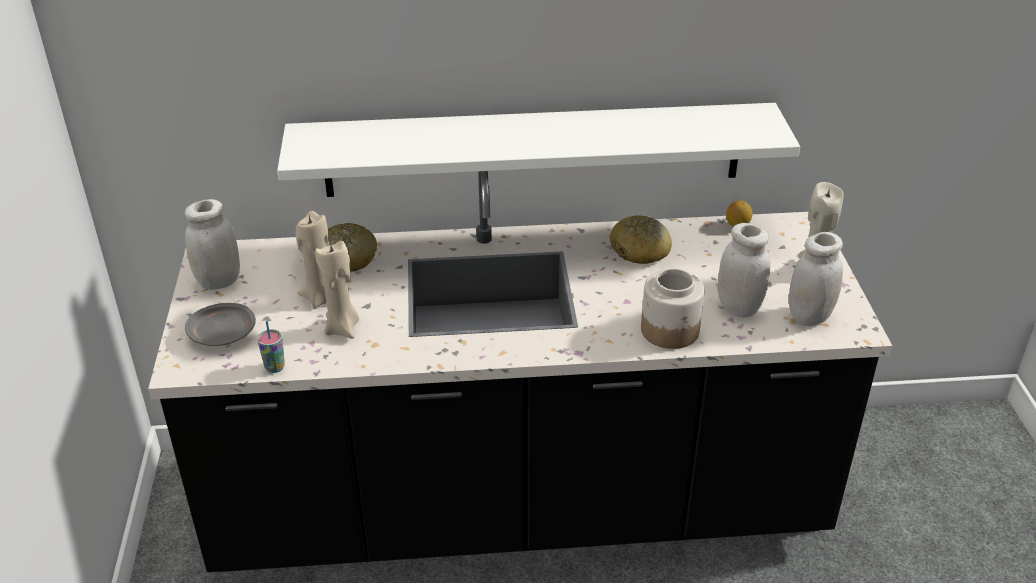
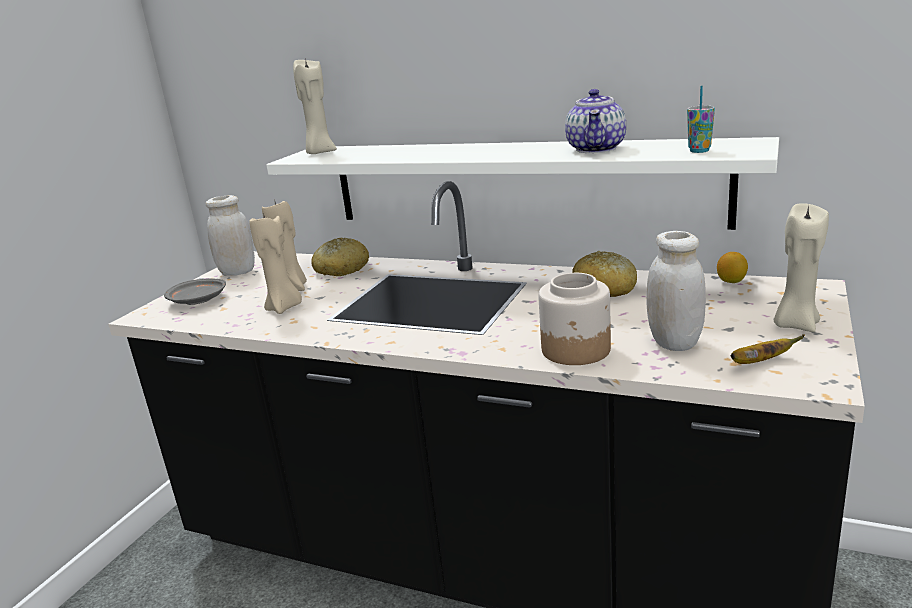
camera: 30 degrees right, 15 degrees down
(275, 367) = (203, 324): cup -> cup (699, 151)
(319, 141) = (320, 152): none -> beige candle
(634, 129) = (597, 149): none -> teapot
(809, 316) = (760, 362): white jar -> banana

